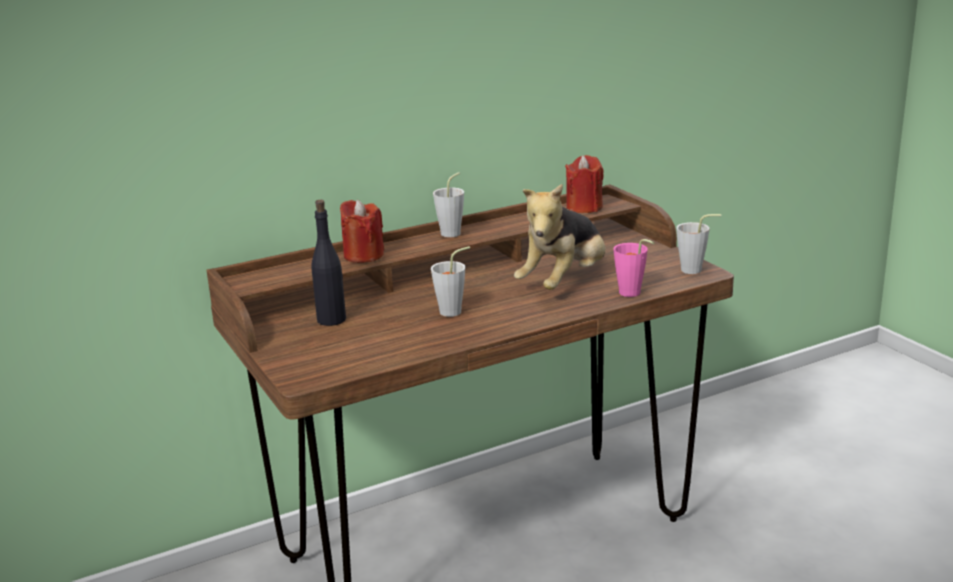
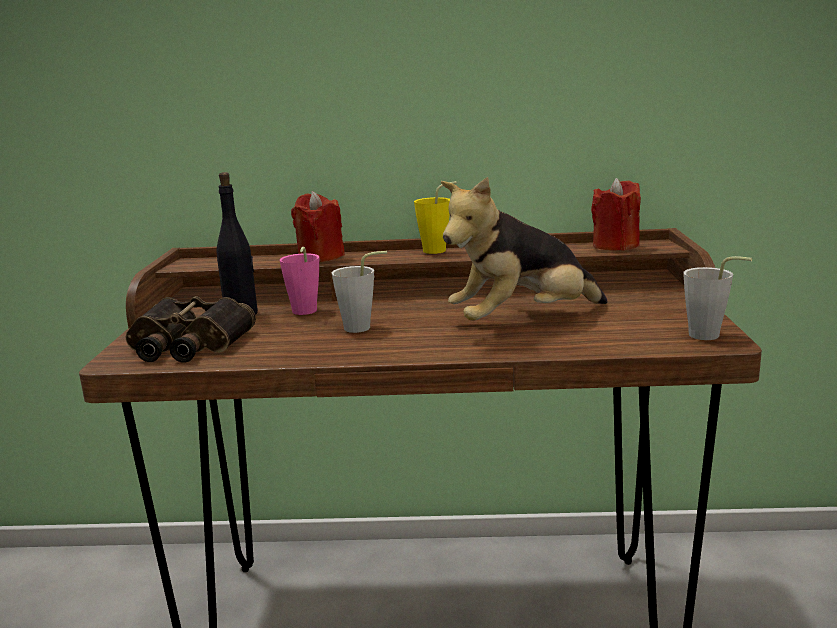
camera: 30 degrees right, 5 degrees down
(335, 354) = (187, 344): none -> binoculars
(453, 232) = (439, 250): grey cup -> yellow cup
(633, 294) = (588, 348): pink cup -> pink cup (303, 312)

